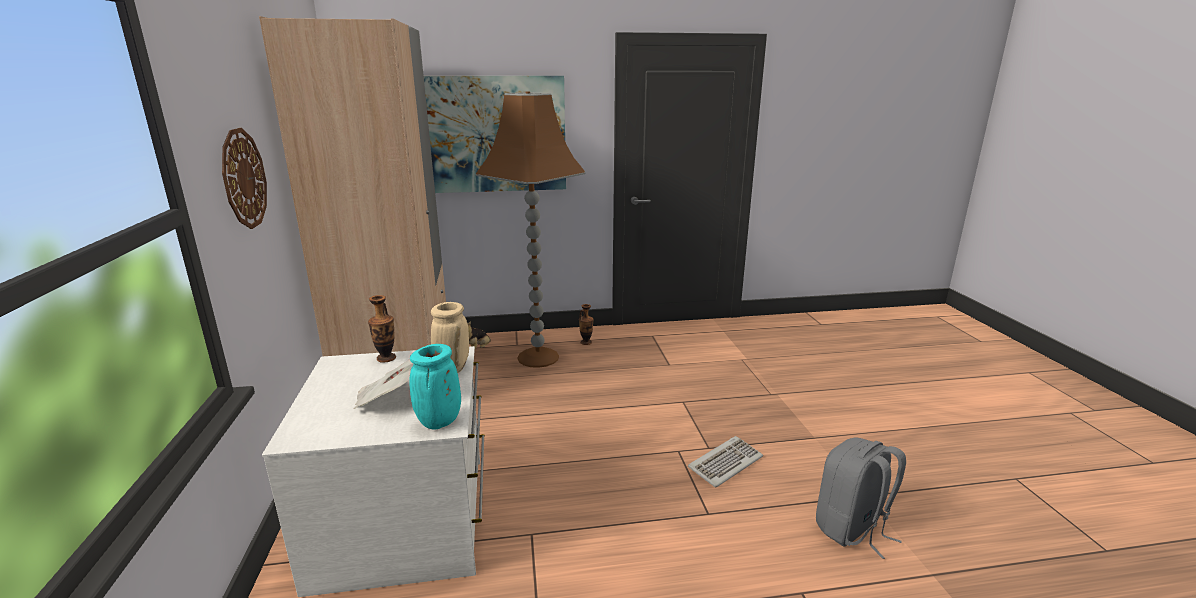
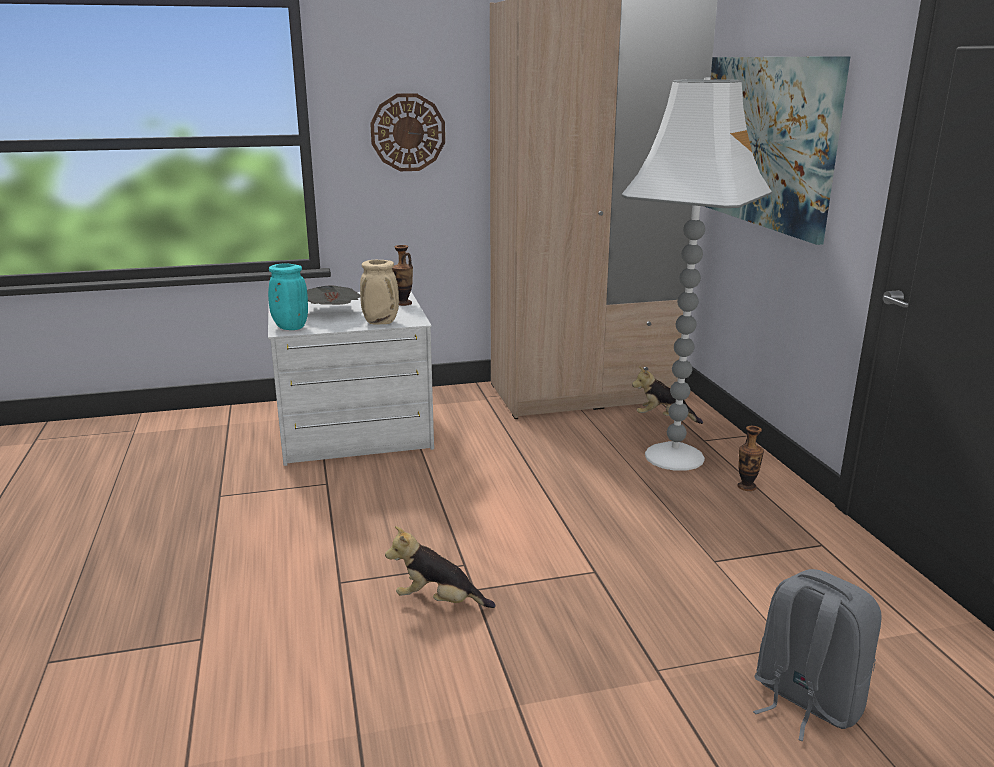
camera: 85 degrees right, 0 degrees up
(538, 357) = (675, 457): brown floor lamp -> white floor lamp
(725, 463) = (439, 601): keyboard -> plush toy
(852, 529) = (289, 702): grey backpack -> grey backpack (805, 700)

